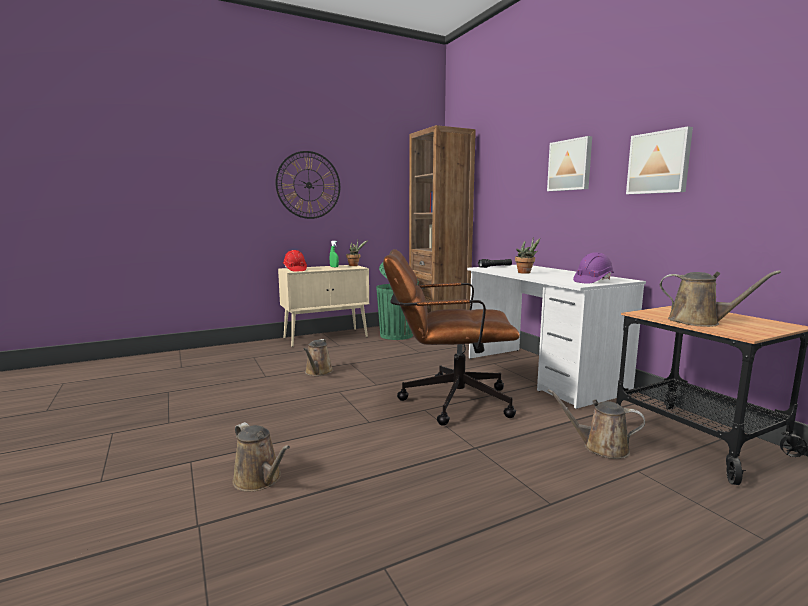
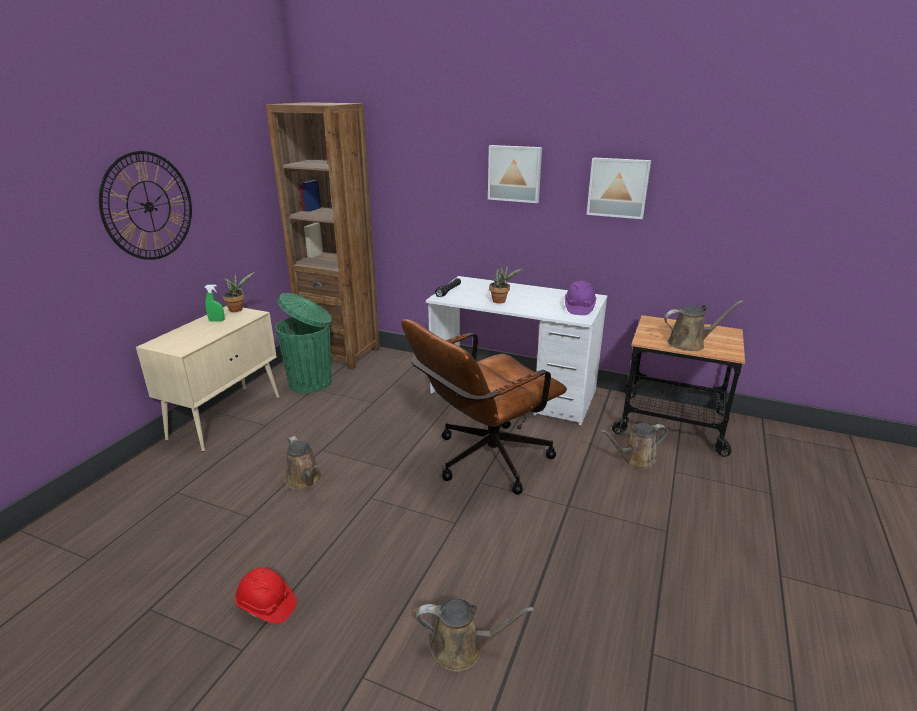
camera: 40 degrees left, 15 degrees up
(295, 270) = (176, 345): red hard hat -> red hard hat (266, 605)

